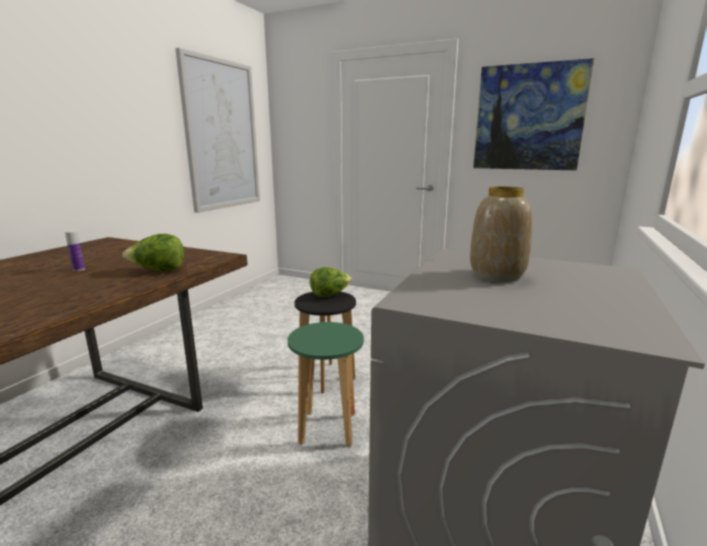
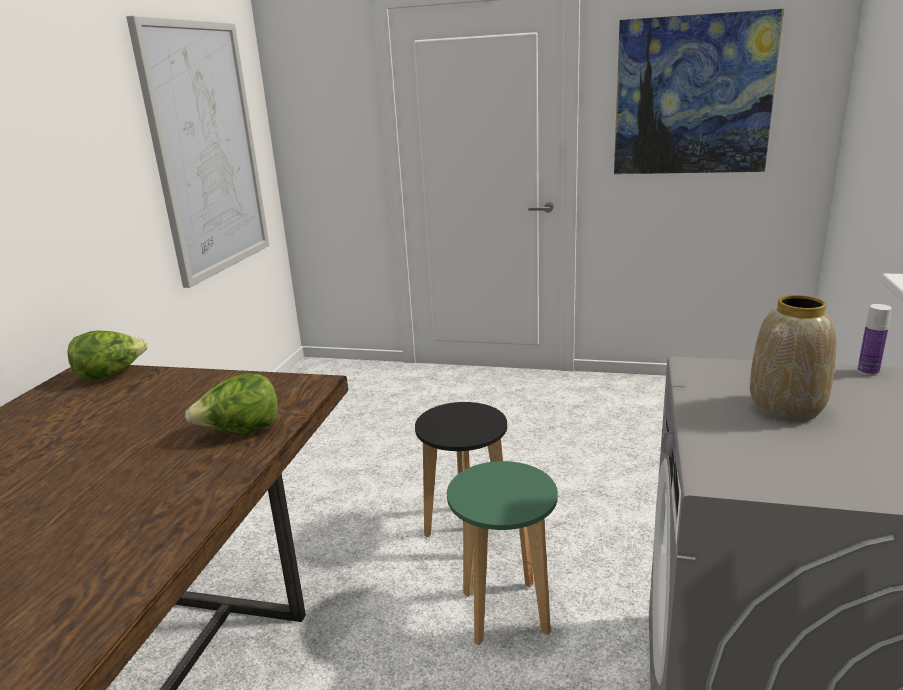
camera: 10 degrees left, 5 degrees up
(79, 269) = (105, 446): bottle -> bottle (868, 372)
(330, 295) = (462, 411): lettuce -> lettuce (111, 375)

